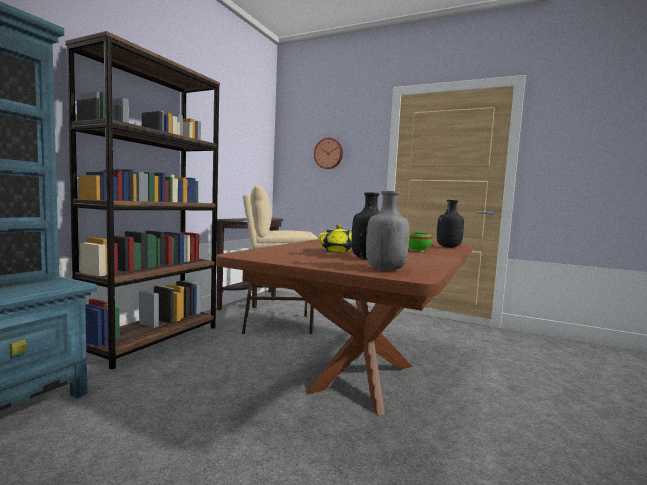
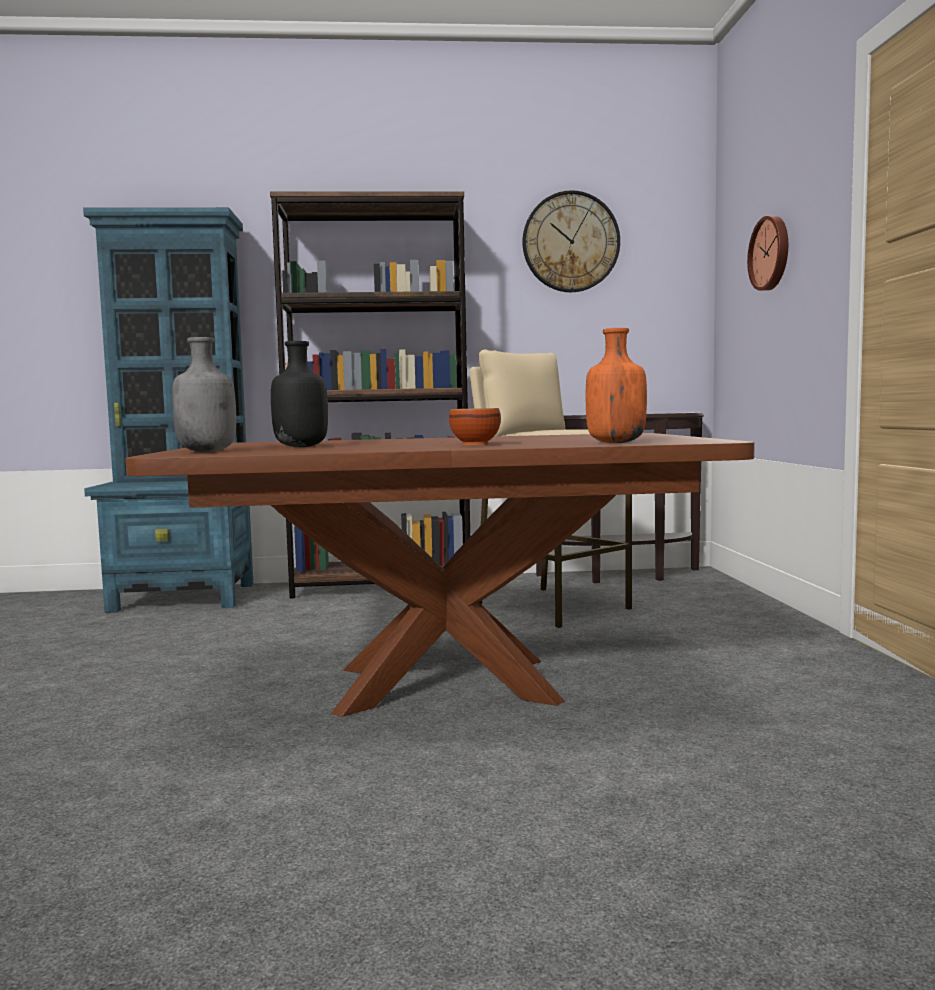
camera: 60 degrees right, 0 degrees up
(230, 123) = (570, 242): none -> wall clock
(338, 251) = (359, 442): yellow teapot -> none
(418, 251) = (475, 444): green bowl -> brown bowl
(448, 247) = (615, 443): black bottle -> orange bottle

